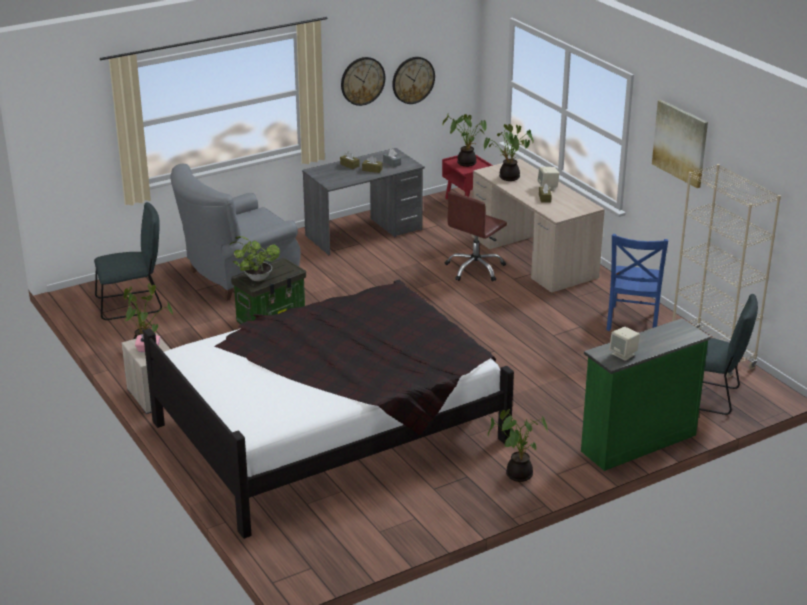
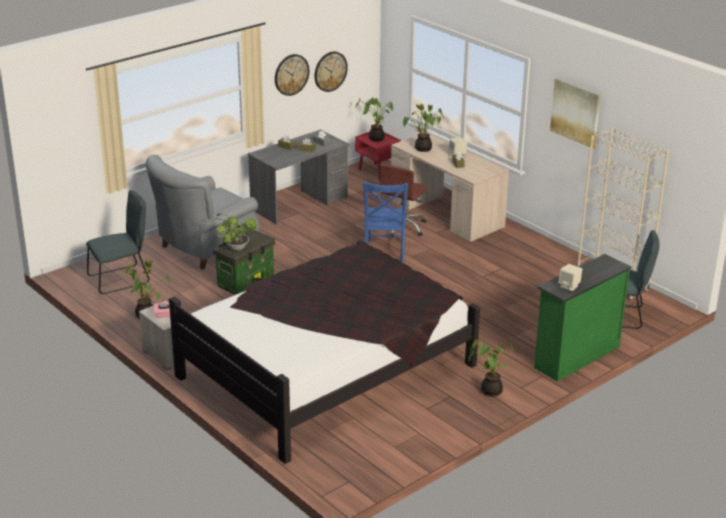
camera: 10 degrees left, 0 degrees up
(632, 322) = (542, 260): blue chair -> blue chair (384, 252)

